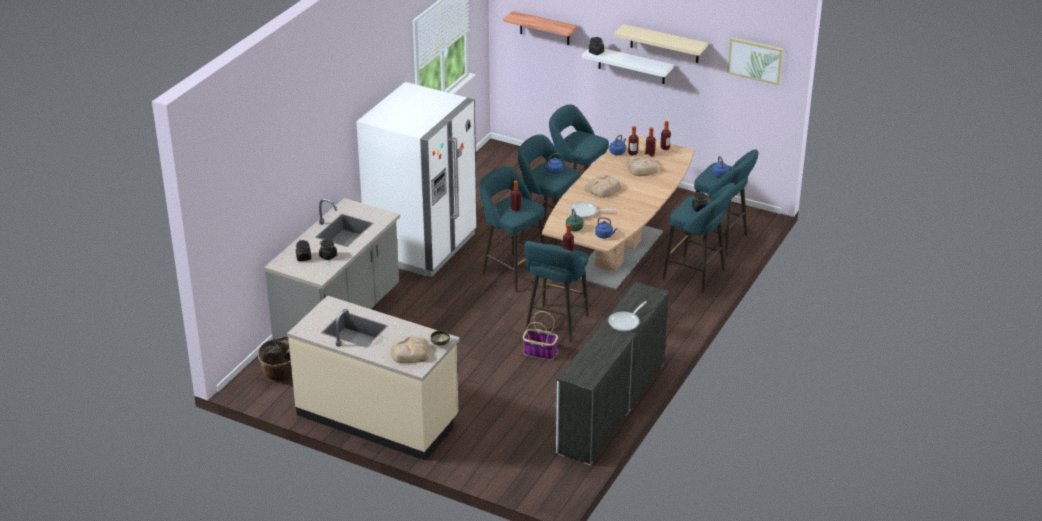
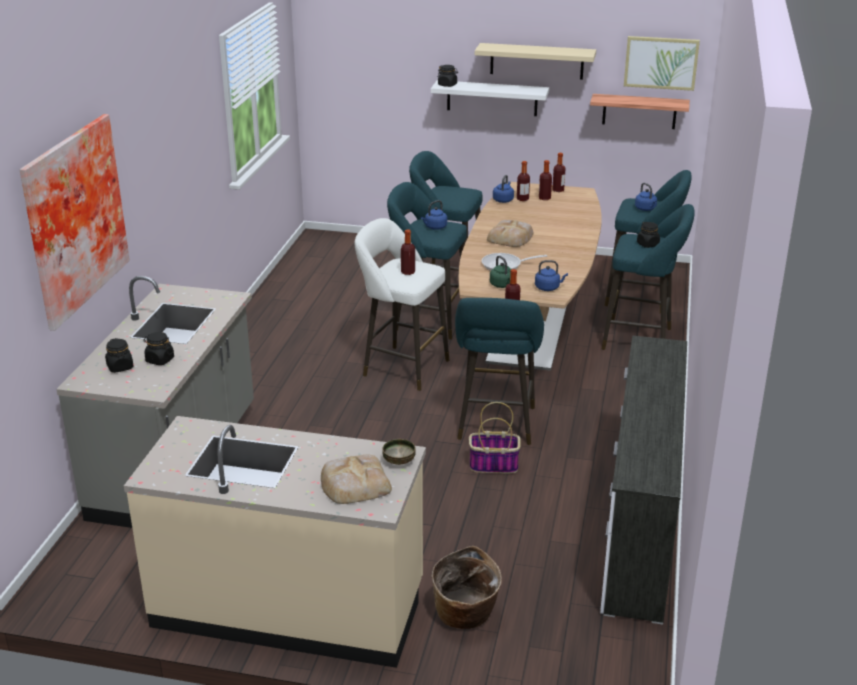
camera: 15 degrees left, 5 degrees down
(280, 374) = (103, 563): basket -> basket (465, 616)
(284, 165) = (71, 218): none -> picture
(422, 246) = (265, 353): white fridge -> none
(512, 271) = (401, 367): turquoise stool -> white stool
(544, 28) = (372, 67): shelf -> shelf (639, 111)
(626, 322) = (659, 389): frying pan -> none
(641, 168) = (544, 212): bread -> none

